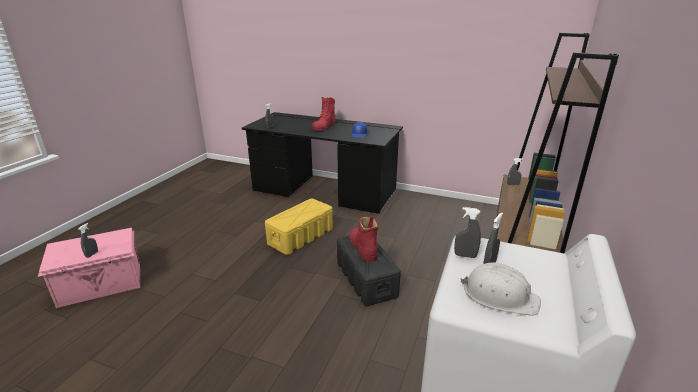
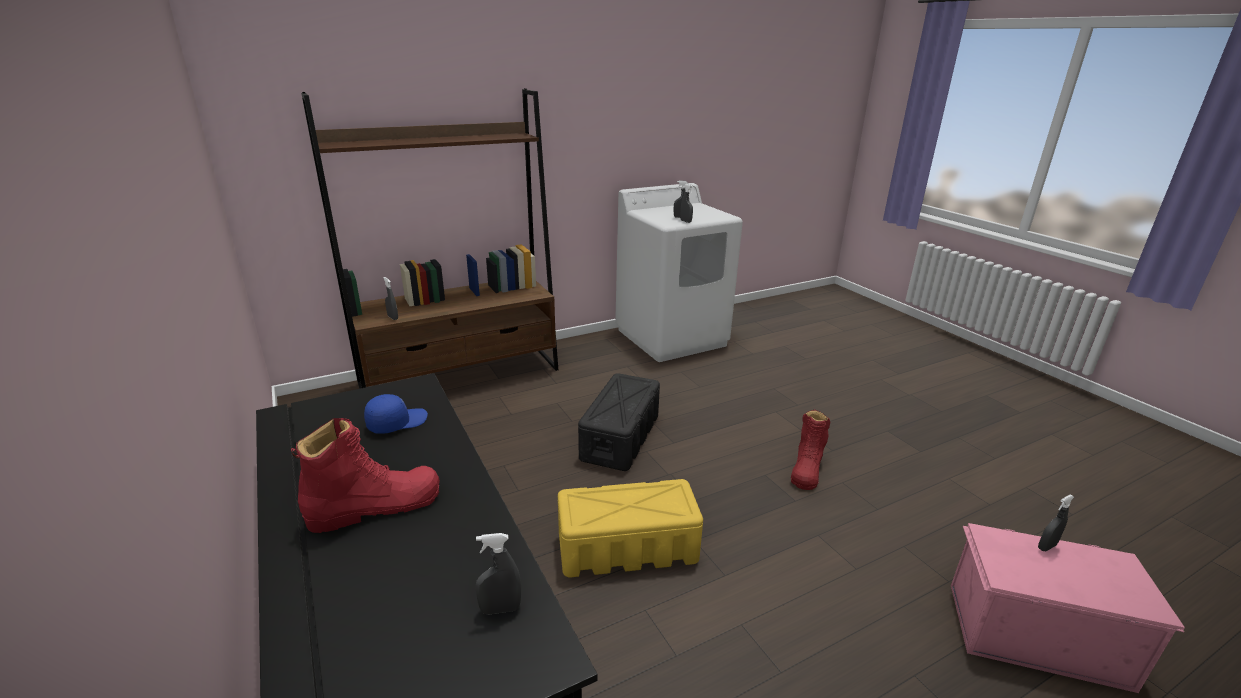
camera: 140 degrees left, 0 degrees up
(363, 248) = (617, 405): red boot -> red boot (806, 469)
(499, 296) = (700, 212): white hard hat -> none

